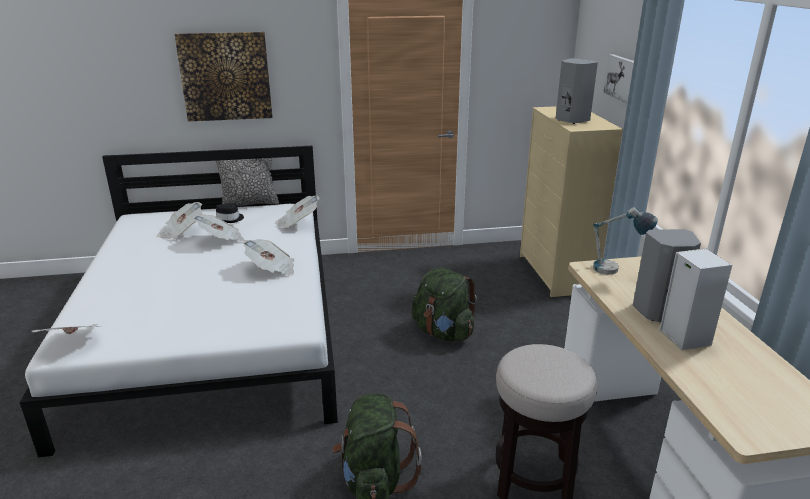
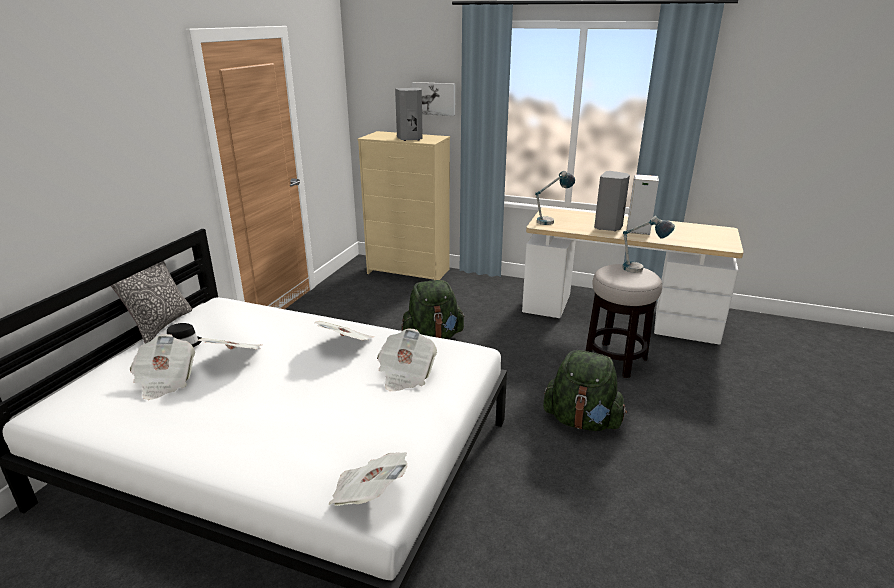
camera: 60 degrees left, 0 degrees up
(225, 76) = (95, 166): picture -> none
(297, 223) = (263, 309): newspaper -> newspaper (405, 374)
(568, 375) = (641, 271): none -> table lamp

